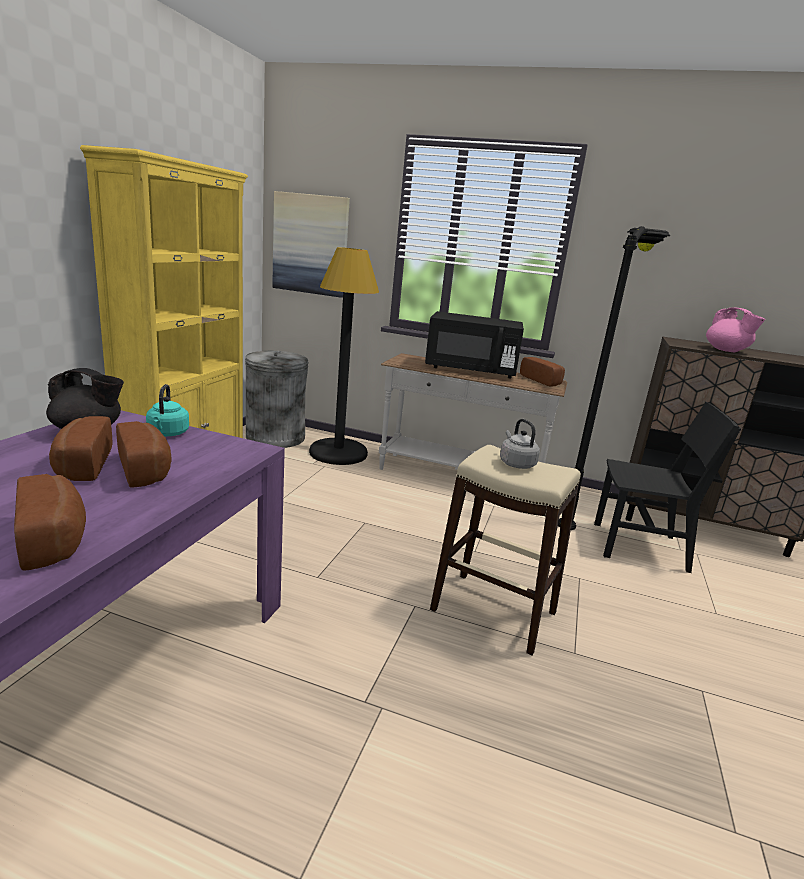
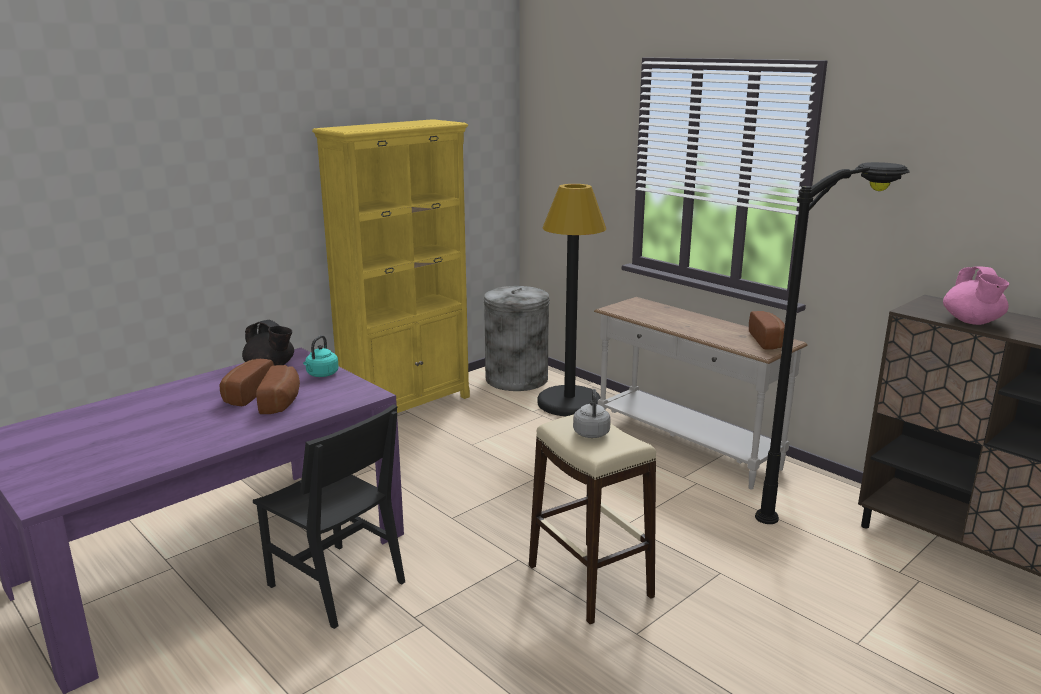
camera: 30 degrees right, 0 degrees up
(55, 538) = (195, 440): bread -> none
(310, 244) = (559, 174): picture -> none
(470, 370) = (690, 323): black microwave -> none
(639, 547) = (841, 558): black chair -> black chair (336, 584)

